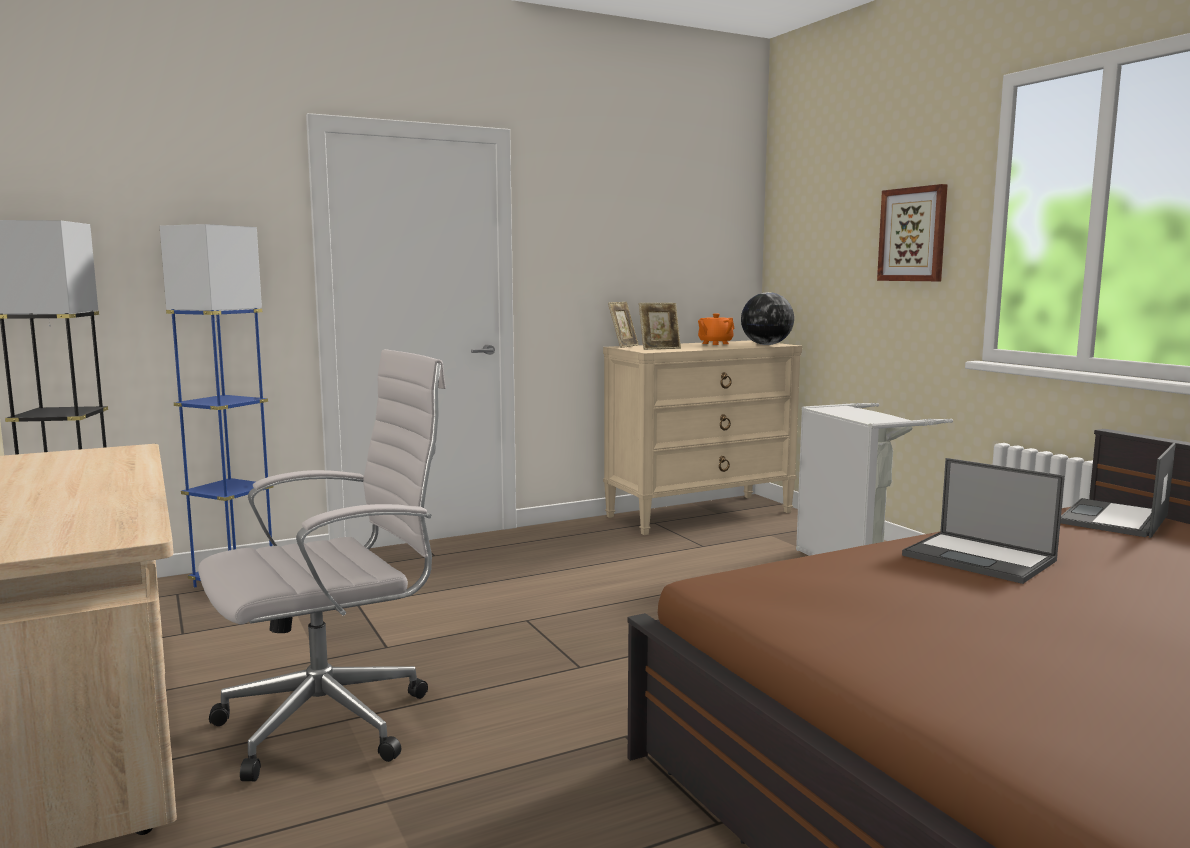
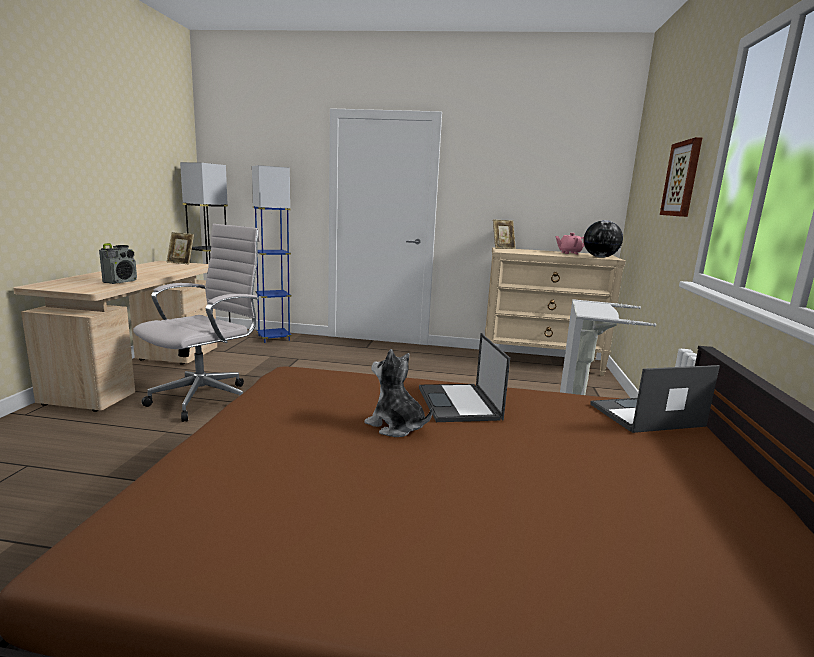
camera: 35 degrees right, 5 degrees up
(113, 509) = (121, 282): none -> radio
(335, 721) = (206, 398): white office chair -> white office chair turned 60 degrees counterclockwise
(659, 348) = (516, 251): picture frame -> picture frame (181, 263)
(715, 343) = (569, 253): orange teapot -> pink teapot
(1010, 601) = (396, 426): none -> plush toy

